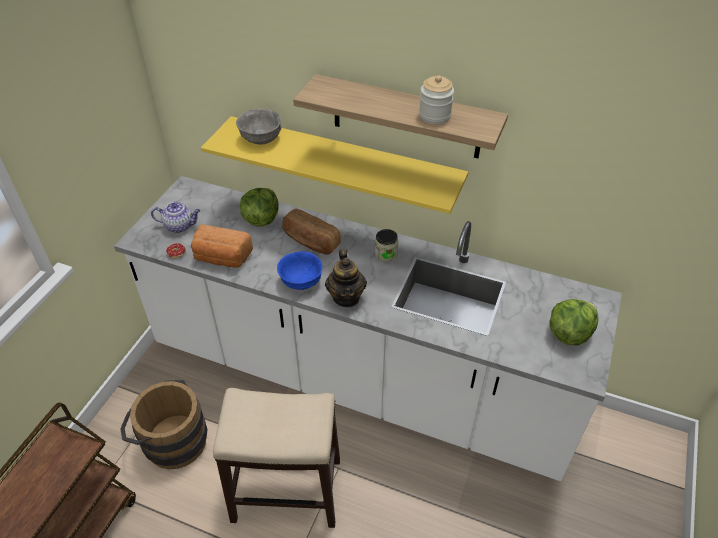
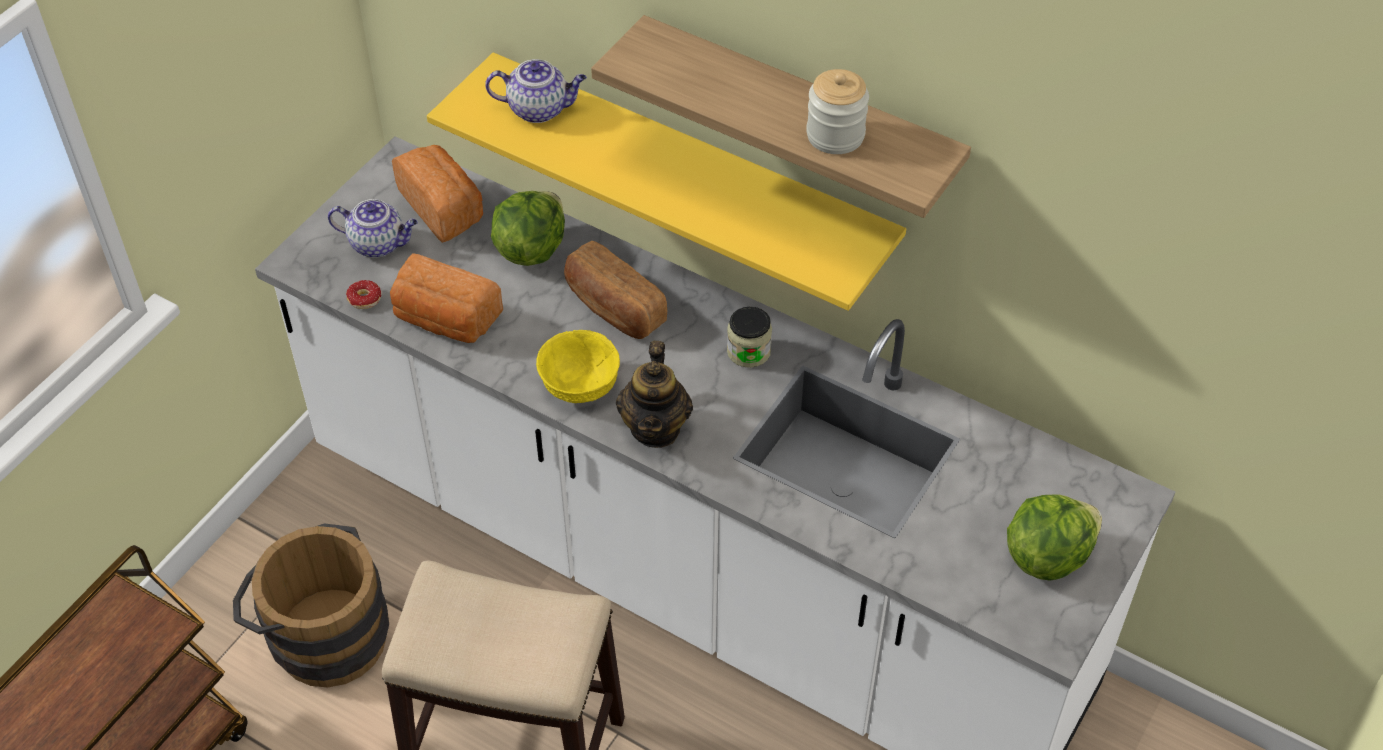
camera: 10 degrees right, 5 degrees up
(212, 205) = (443, 208): none -> bread
(261, 138) = (539, 109): grey bowl -> teapot
(300, 281) = (579, 384): blue bowl -> yellow bowl

